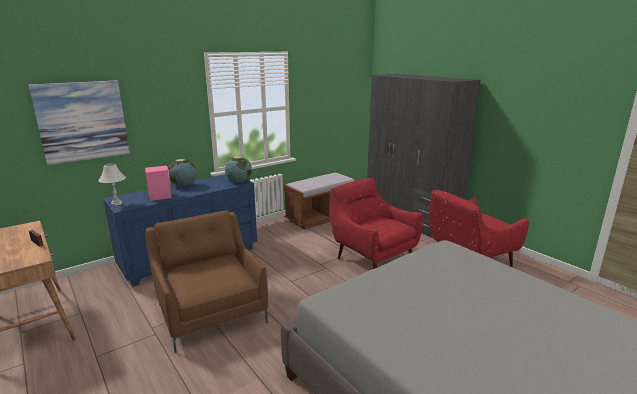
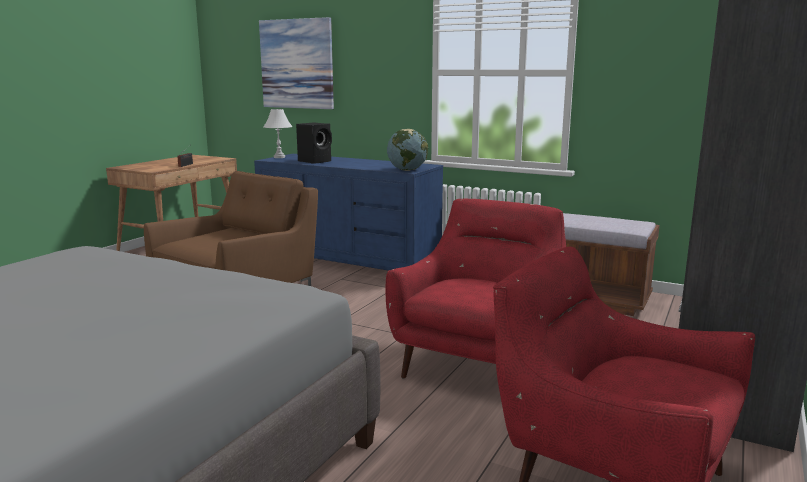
camera: 65 degrees right, 5 degrees down
(160, 196) = (315, 161): pink speaker -> black speaker
(183, 185) = (362, 160): globe -> none

